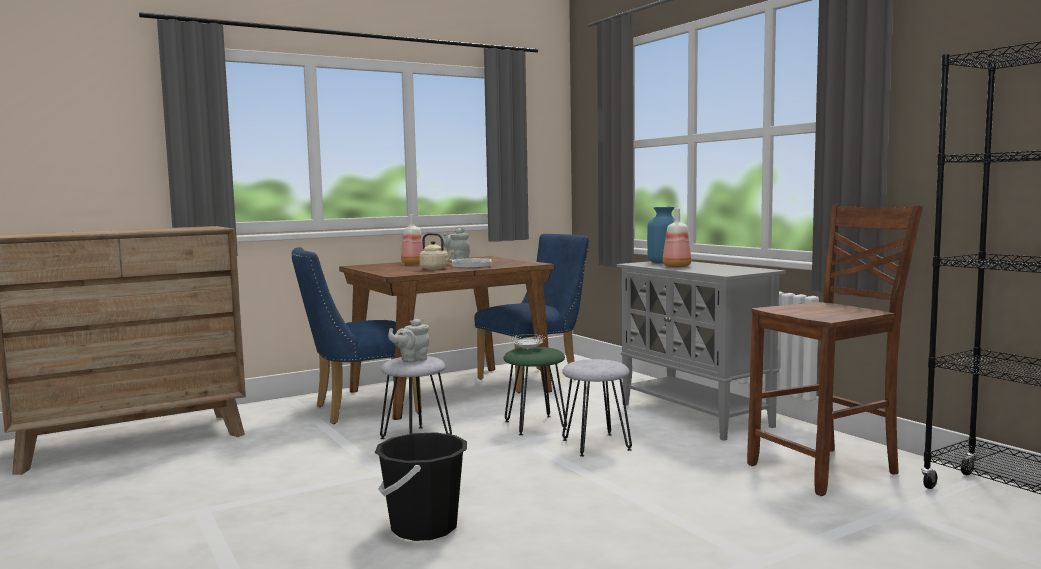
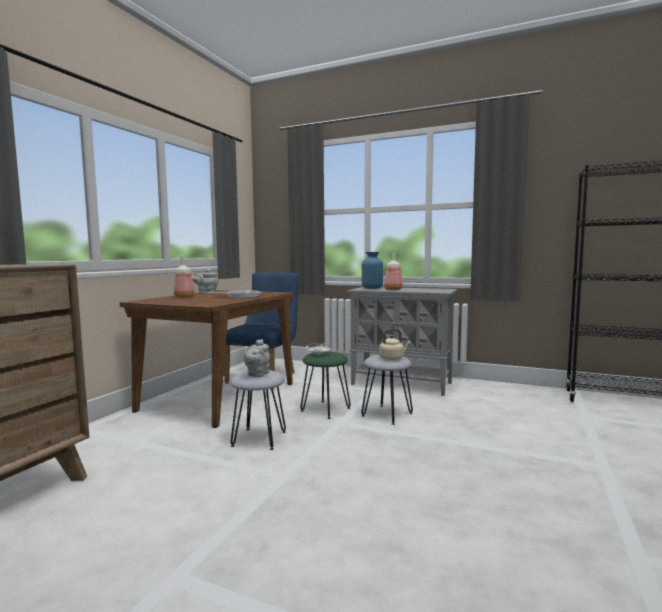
camera: 35 degrees left, 0 degrees up
(358, 410) = (168, 426): blue chair -> none
(424, 527) = (402, 513): black bucket -> none
(436, 269) = (223, 299): beige kettle -> beige kettle (393, 358)
(827, 470) = (518, 402): brown chair -> none

